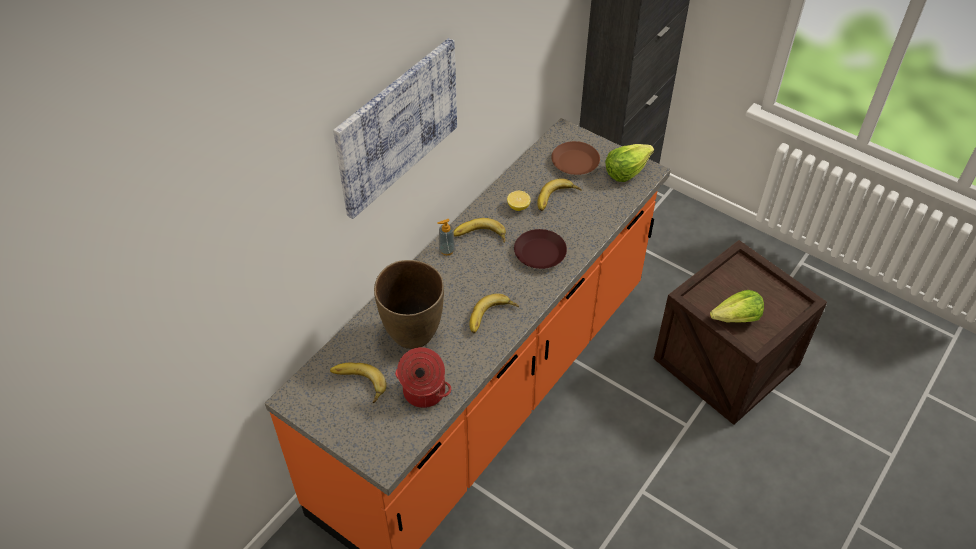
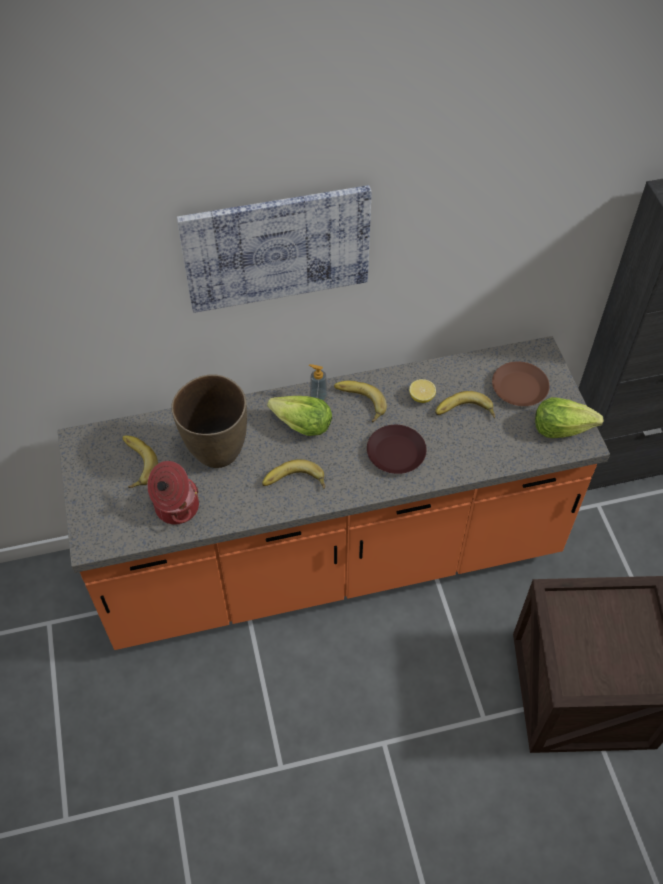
camera: 40 degrees right, 5 degrees up
(736, 318) = (581, 650): lettuce -> lettuce (301, 425)

